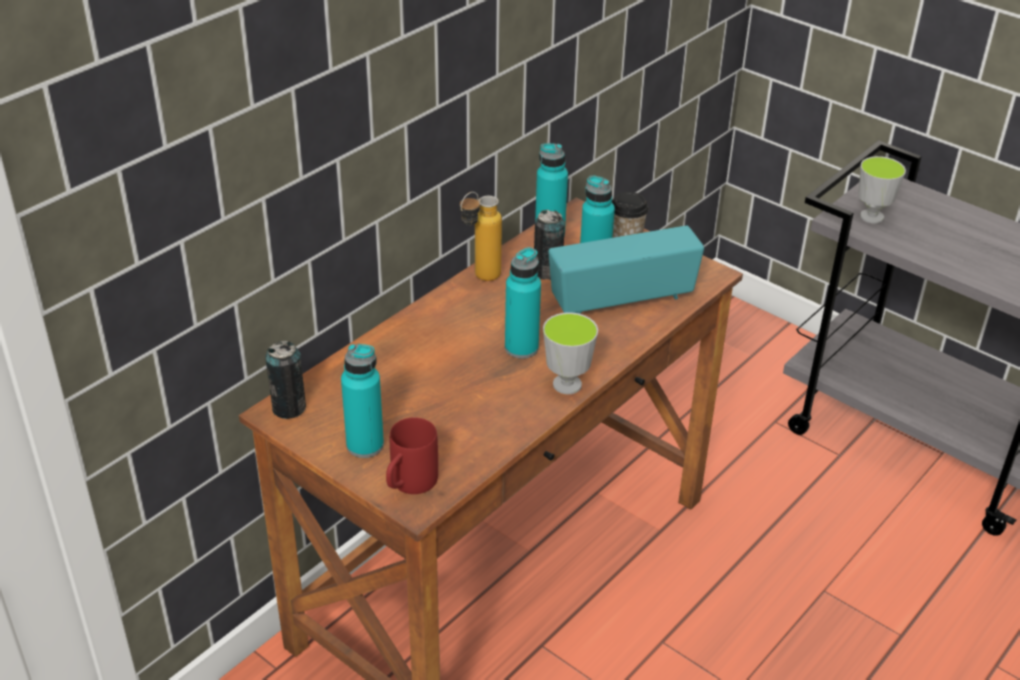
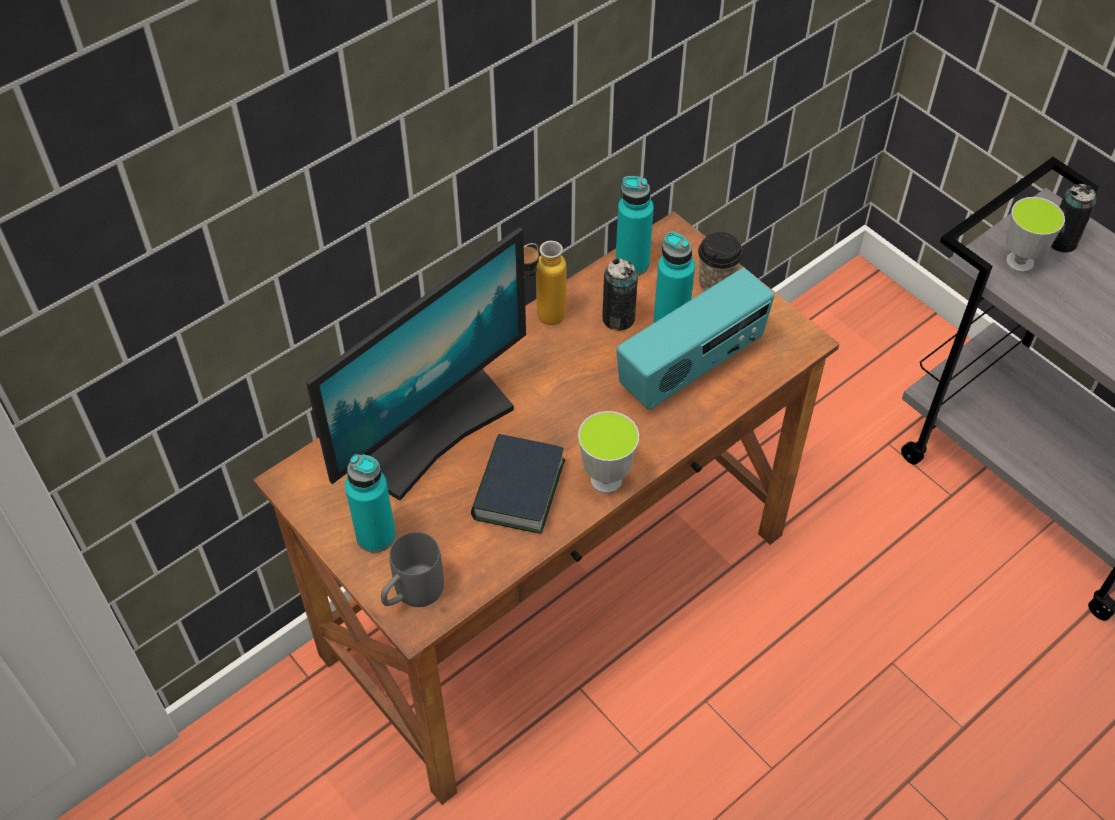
camera: 10 degrees right, 15 degrees up
(289, 408) = (306, 476): can -> can (1062, 241)
(399, 364) = (431, 431): none -> monitor
(408, 485) = (411, 594): red mug -> grey mug
(489, 399) = (518, 490): none -> book
(521, 348) = (567, 423): turquoise bottle -> none
(621, 299) = (692, 367): radio -> radio turned 150 degrees clockwise

